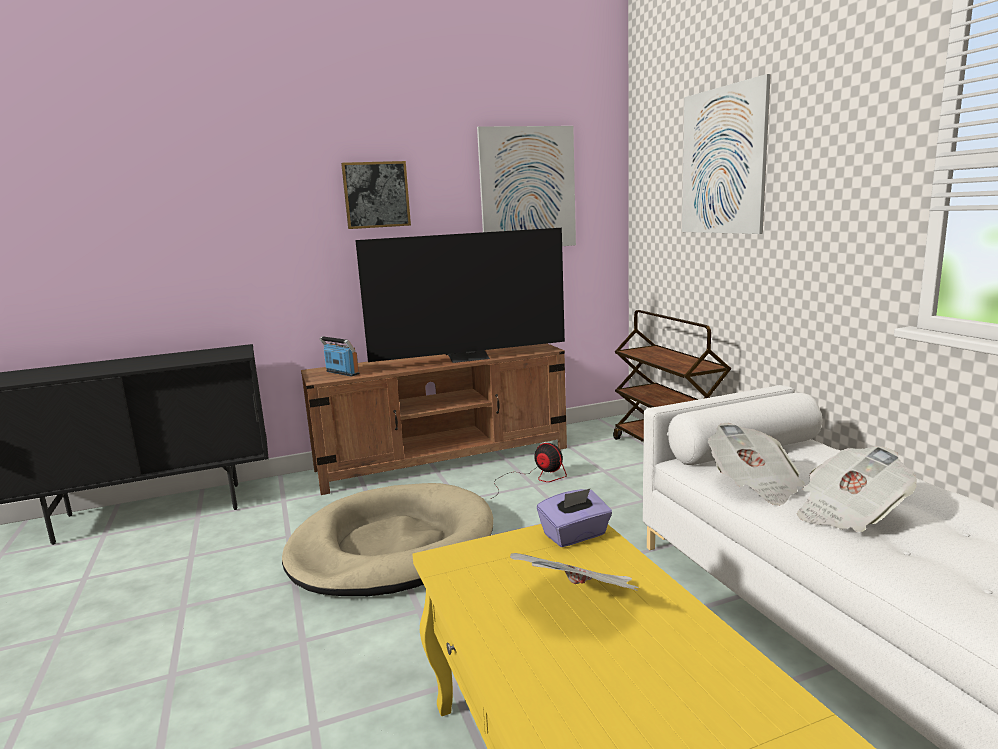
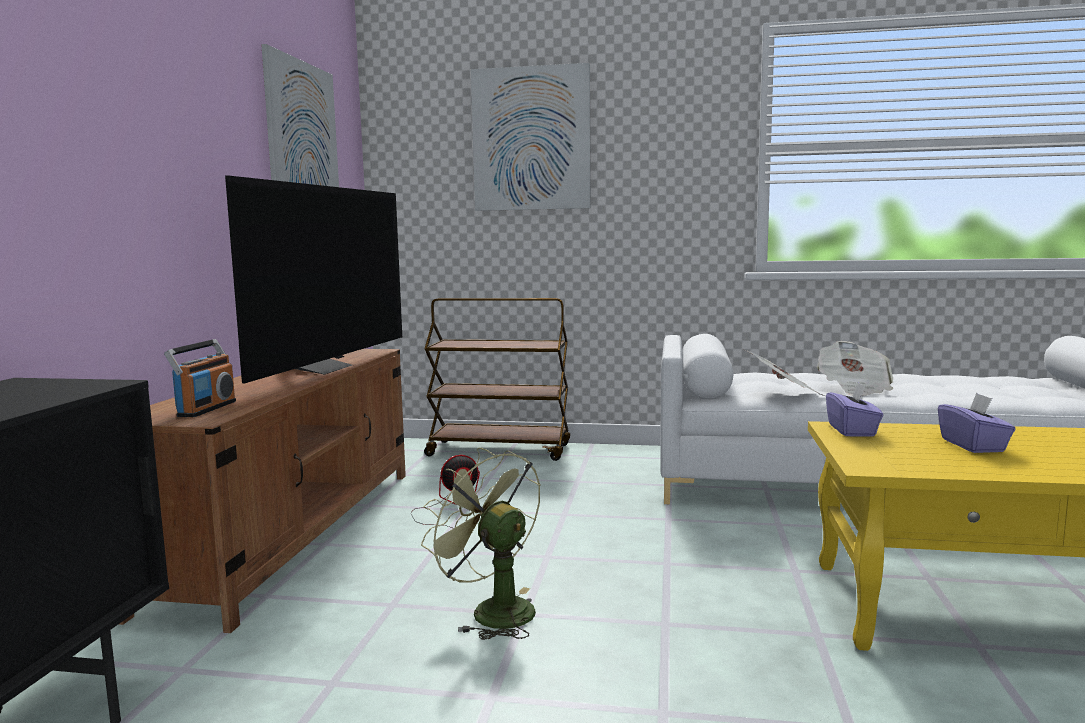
camera: 60 degrees left, 5 degrees down
(342, 373) = (206, 409): radio -> radio turned 120 degrees clockwise
(376, 195) = (171, 111): picture -> none
(392, 546) = (492, 610): beige dog bed -> green fan
(580, 602) = (973, 446): newspaper -> purple tissue box

